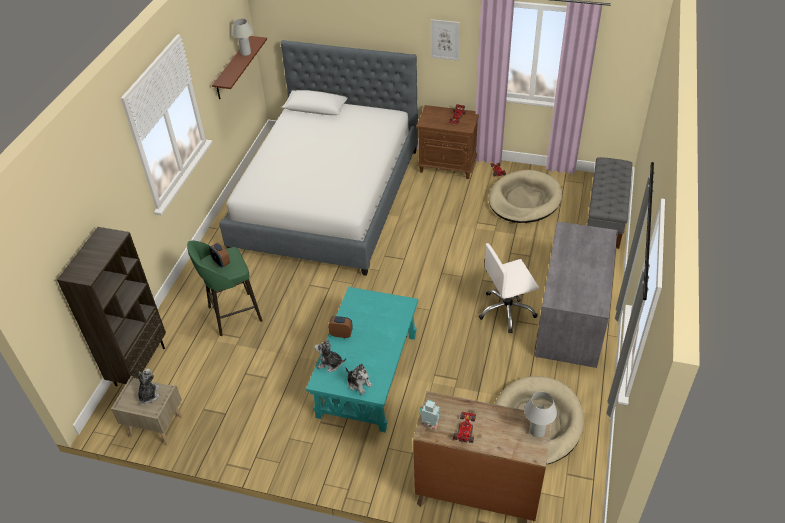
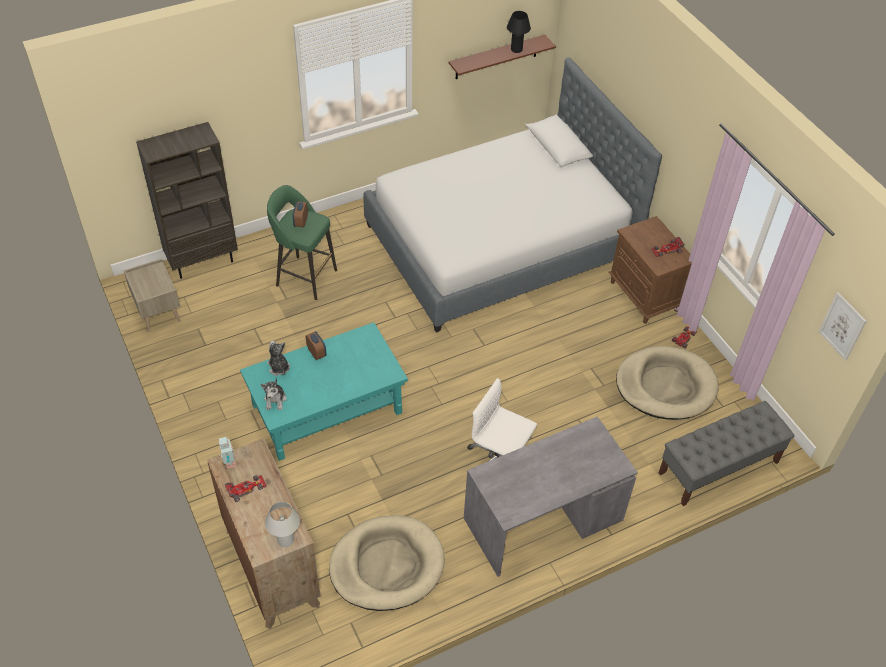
camera: 45 degrees right, 5 degrees up
(149, 395) = (155, 282): plush toy -> none
(246, 53) = (516, 49): white table lamp -> black table lamp
(445, 39) = (692, 158): picture -> picture (842, 326)

